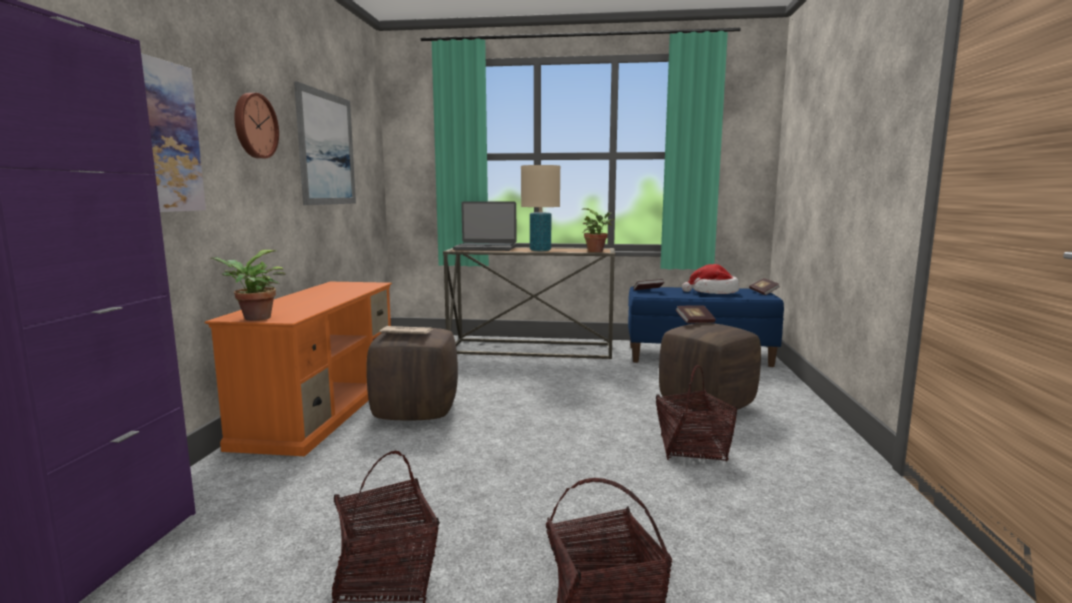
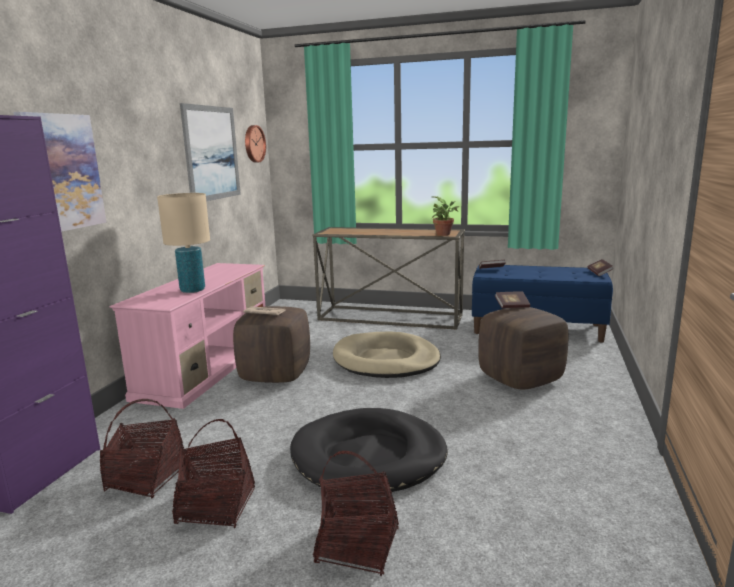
camera: 10 degrees right, 5 degrees up
(253, 318) = (144, 304): potted plant -> none
(254, 126) = (145, 147): wall clock -> wall clock (253, 144)
(324, 406) = (208, 366): orange tv stand -> pink tv stand
(485, 248) = (350, 230): laptop -> none
(540, 250) = (396, 233): beige table lamp -> beige table lamp (192, 290)
(545, 392) = (386, 360): none -> beige dog bed
(570, 499) = (369, 456): none -> black dog bed
(692, 449) = (487, 419): basket -> basket (147, 479)
(713, 292) = (551, 272): hat -> none

